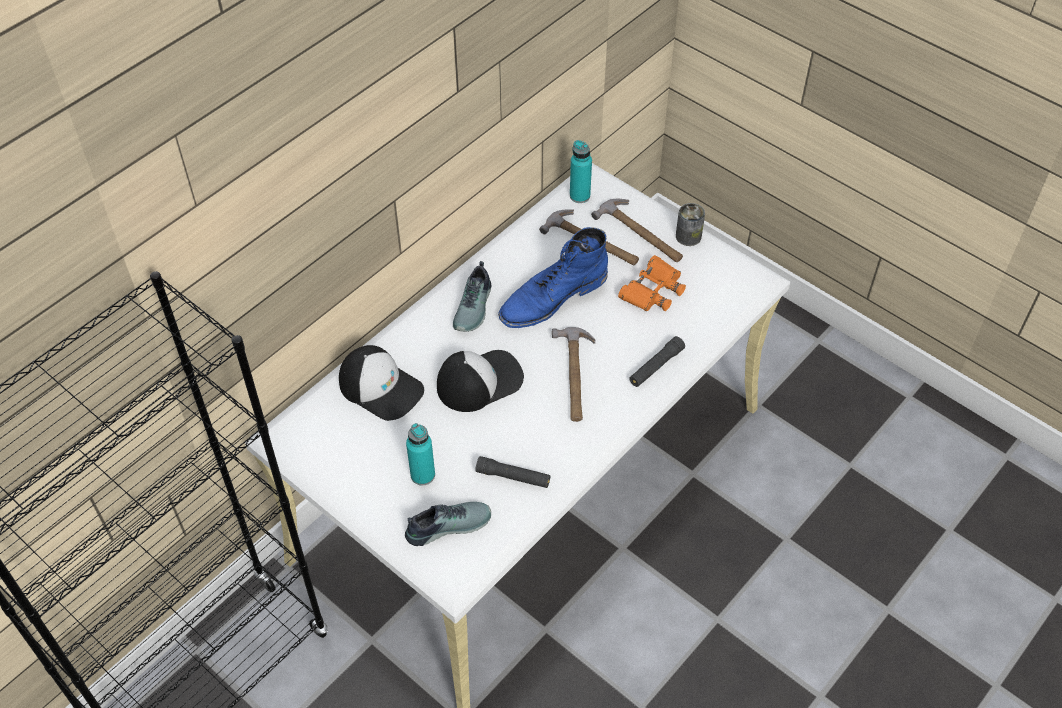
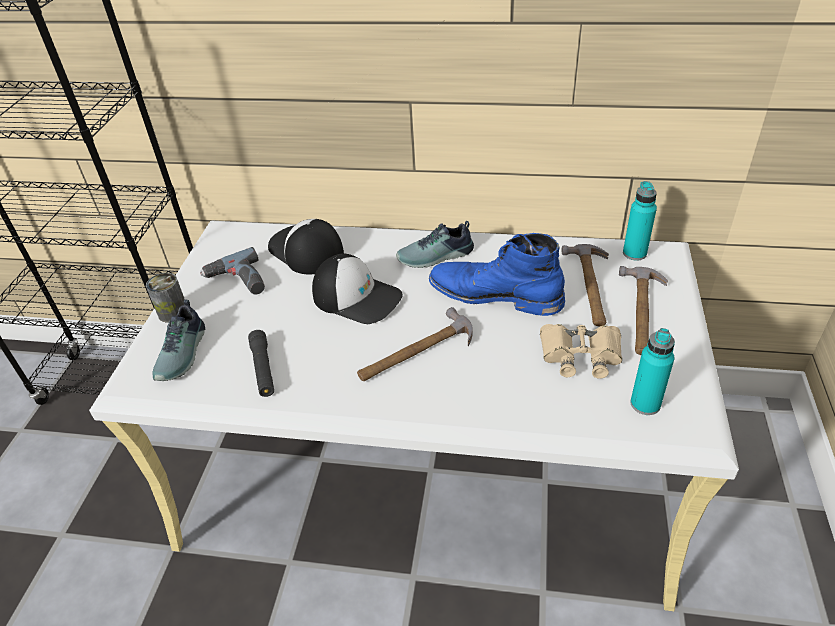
camera: 60 degrees right, 10 degrees down
(381, 387) = (305, 251): cap -> cap turned 135 degrees clockwise
(381, 453) = (237, 282): none -> power drill
(423, 475) = (229, 314): turquoise bottle -> turquoise bottle (645, 404)
(447, 524) = (184, 353): shoe -> shoe turned 60 degrees clockwise
(653, 290) = (580, 355): orange binoculars -> beige binoculars
(656, 366) = (483, 405): black flashlight -> none
(688, 236) = (683, 346): can -> can (173, 312)

